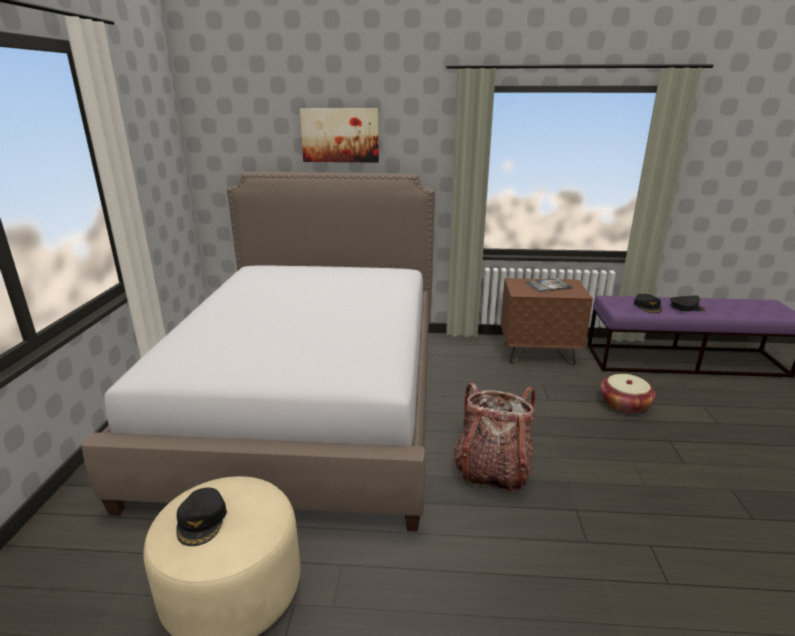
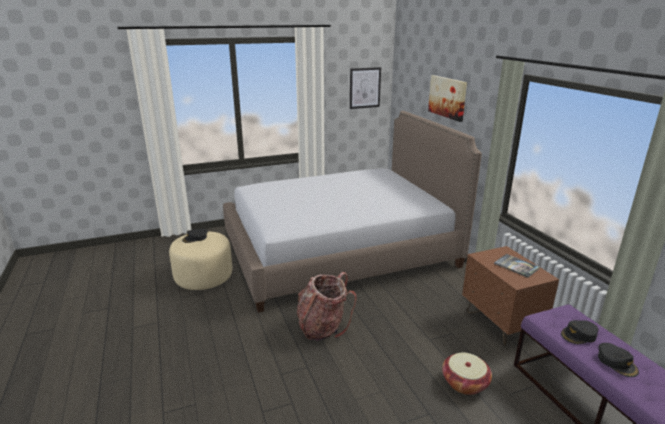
camera: 65 degrees right, 0 degrees up
(160, 147) = (364, 88): none -> picture

